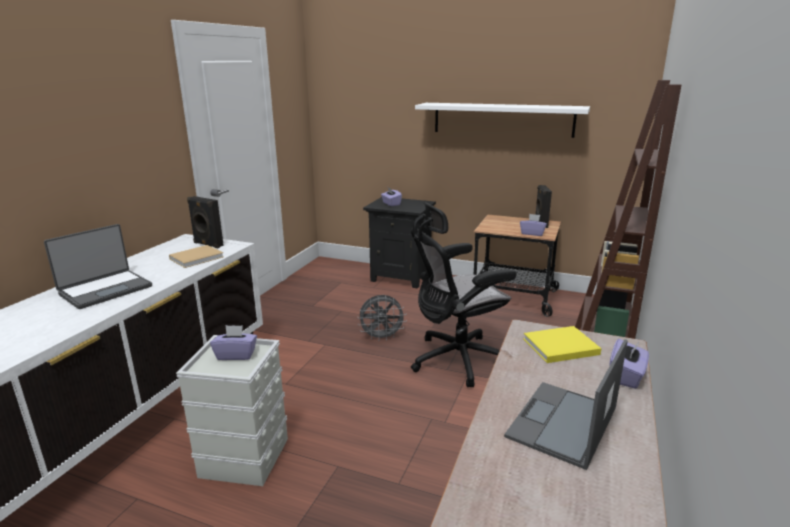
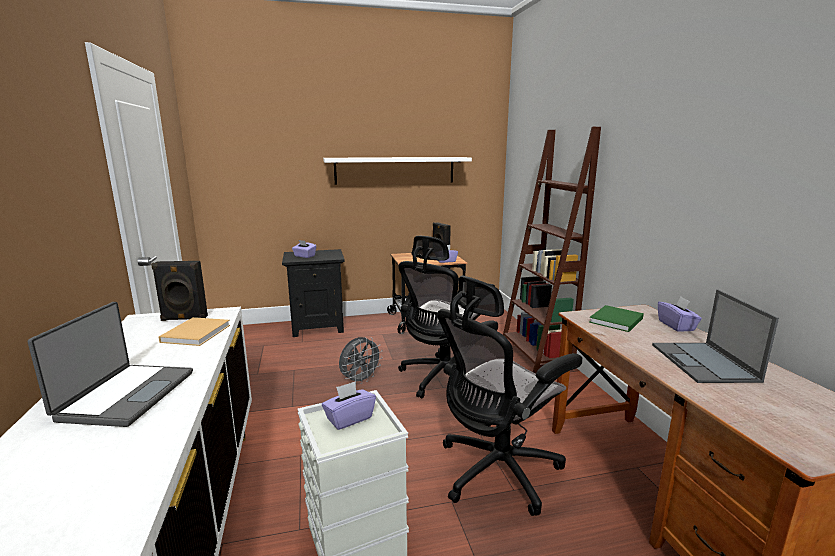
camera: 35 degrees left, 5 degrees down
(404, 463) = (498, 472): none -> office chair
(558, 347) = (615, 320): yellow book -> green book

